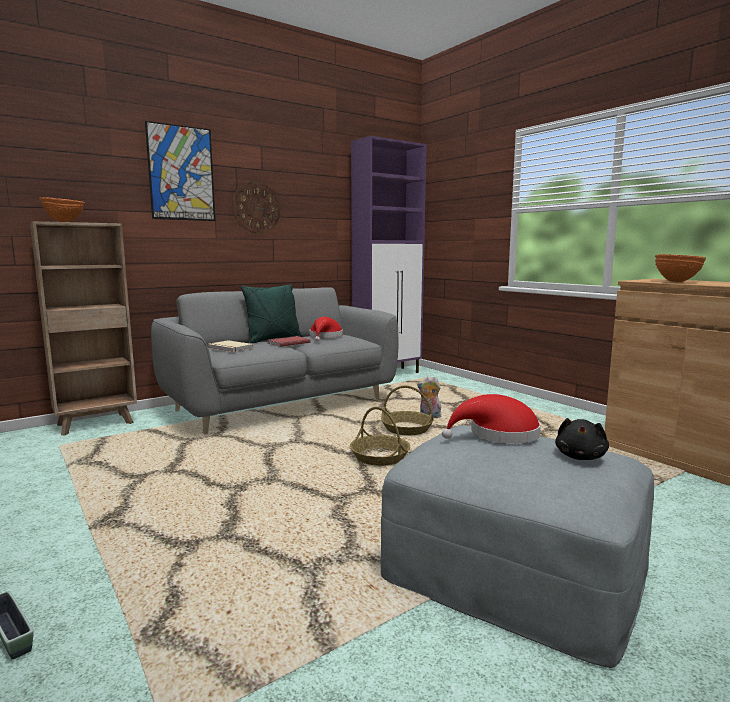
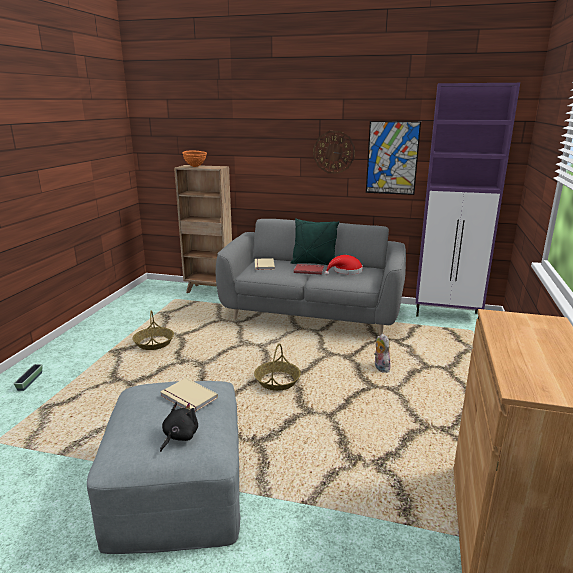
camera: 50 degrees right, 10 degrees up
(181, 173) = (276, 127): picture -> picture (392, 158)
(407, 429) = (341, 370): basket -> basket (154, 343)
(498, 434) = (188, 398): red hat -> beige book
(580, 457) = (179, 437): black plush toy -> black plush toy turned 135 degrees clockwise
(677, 282) = (512, 334): orange bowl -> none

